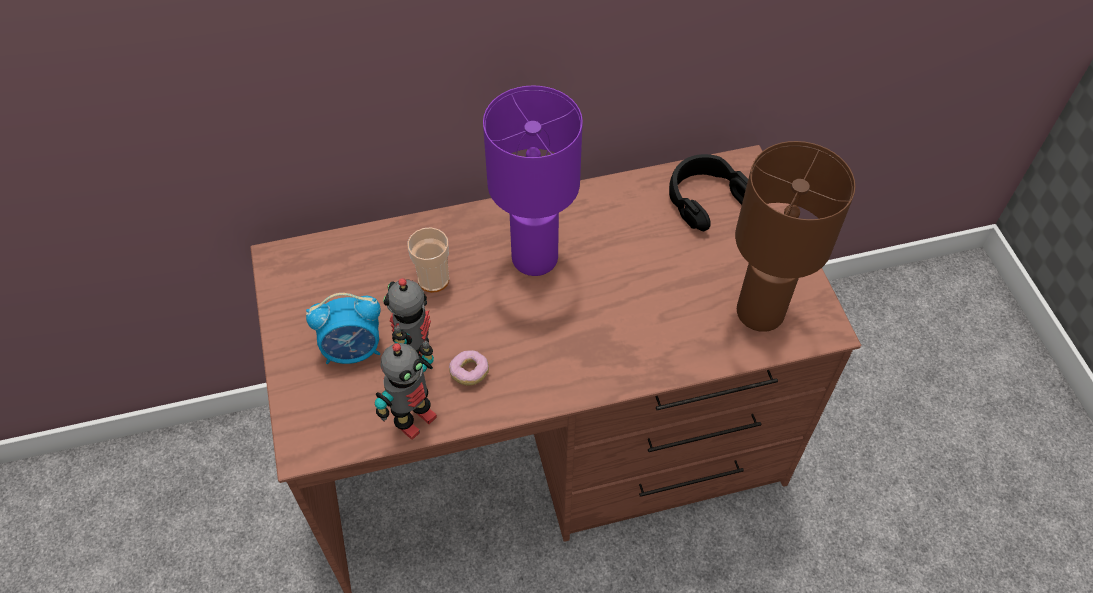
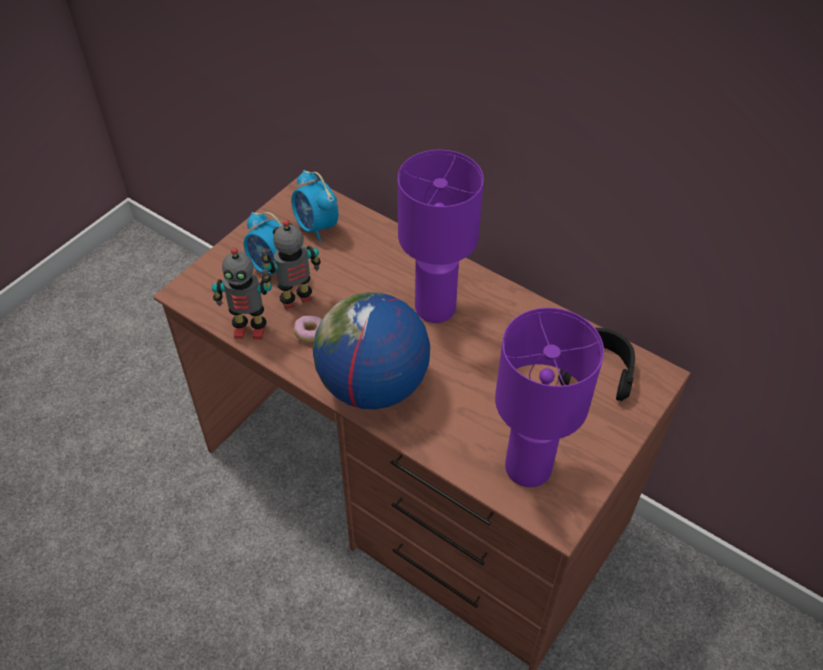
camera: 50 degrees right, 5 degrees down
(338, 280) = (316, 227): none -> alarm clock
(433, 279) = (363, 269): cup -> none
(577, 363) = (372, 385): none -> globe
(760, 313) = (527, 469): brown table lamp -> purple table lamp

